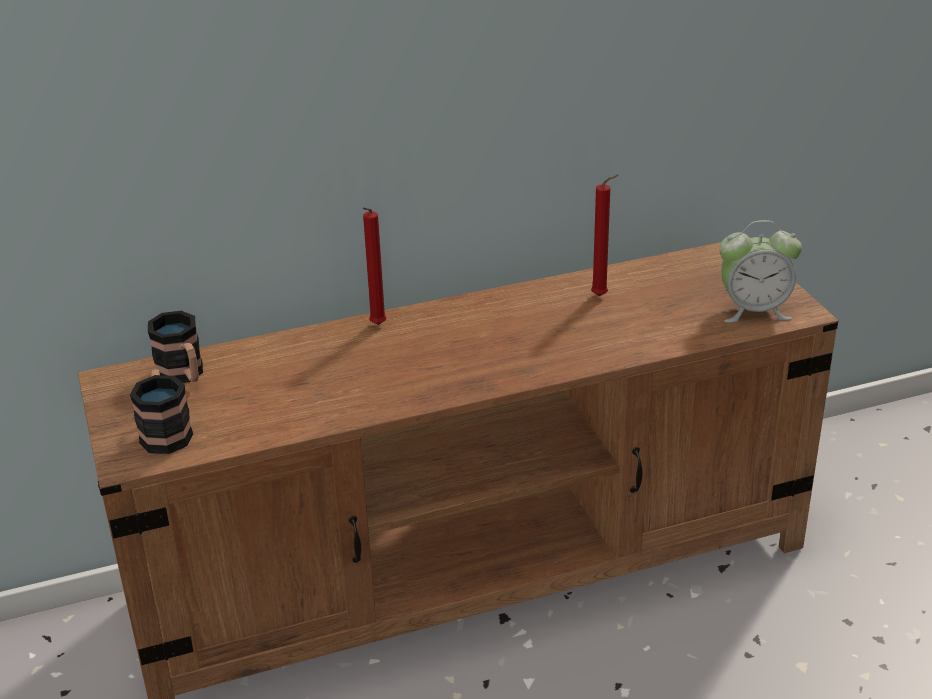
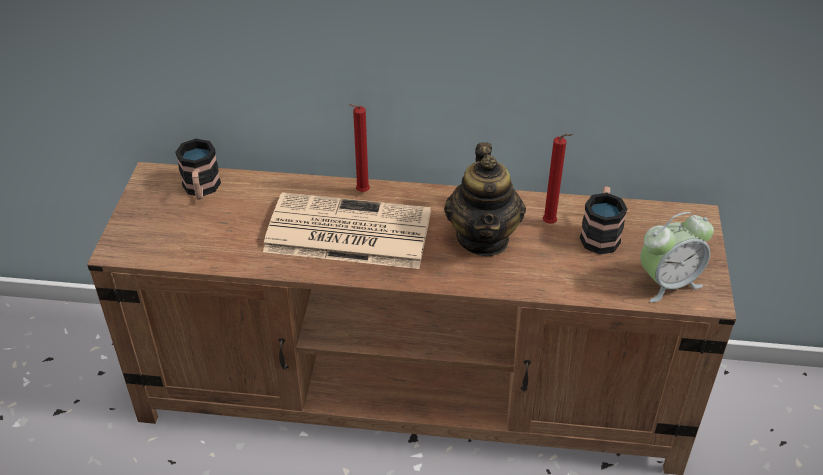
camera: 25 degrees right, 10 degrees up
(165, 431) = (157, 233): mug -> mug (600, 234)
(390, 365) = (345, 232): none -> newspaper
(543, 327) = (483, 238): none -> teapot
(754, 310) = (668, 283): alarm clock -> alarm clock turned 45 degrees counterclockwise

